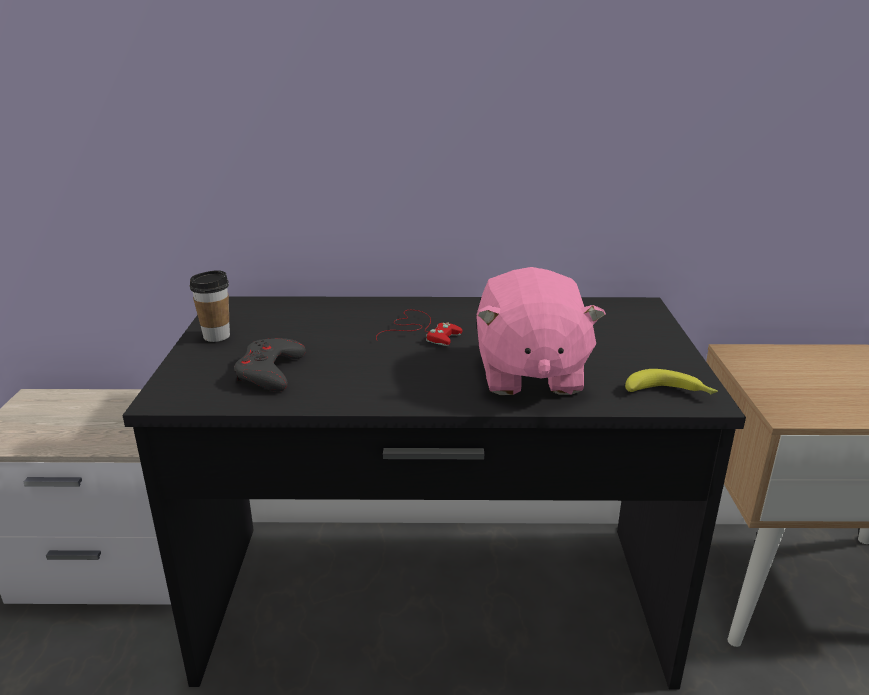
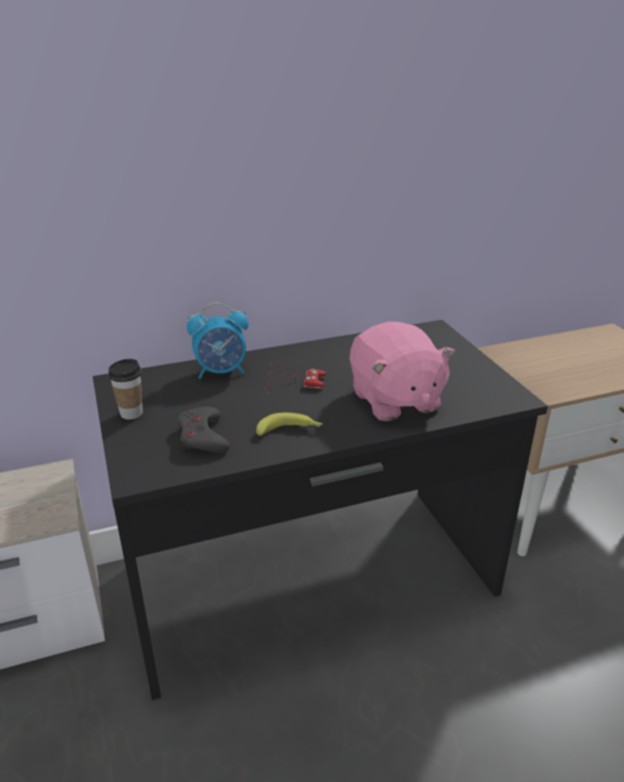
camera: 20 degrees left, 5 degrees up
(346, 312) = (222, 372): none -> alarm clock
(670, 393) = (494, 397): banana -> banana (290, 431)

